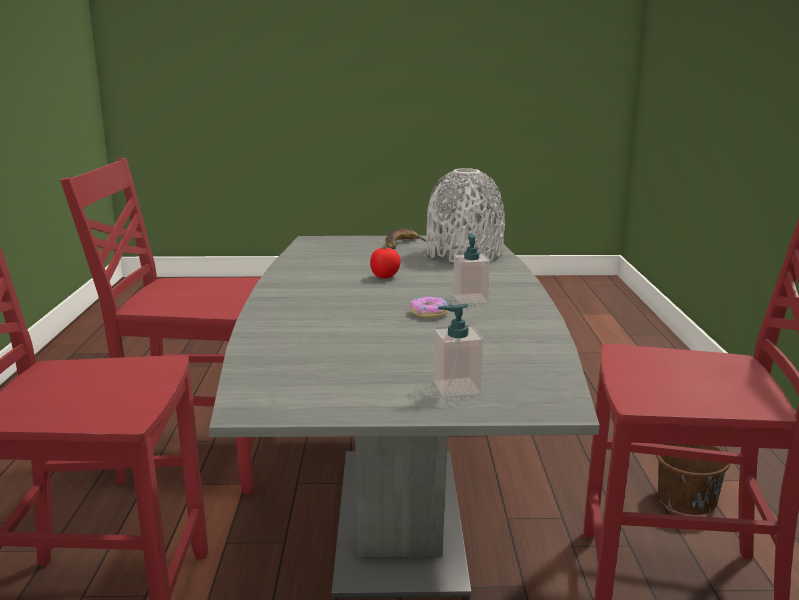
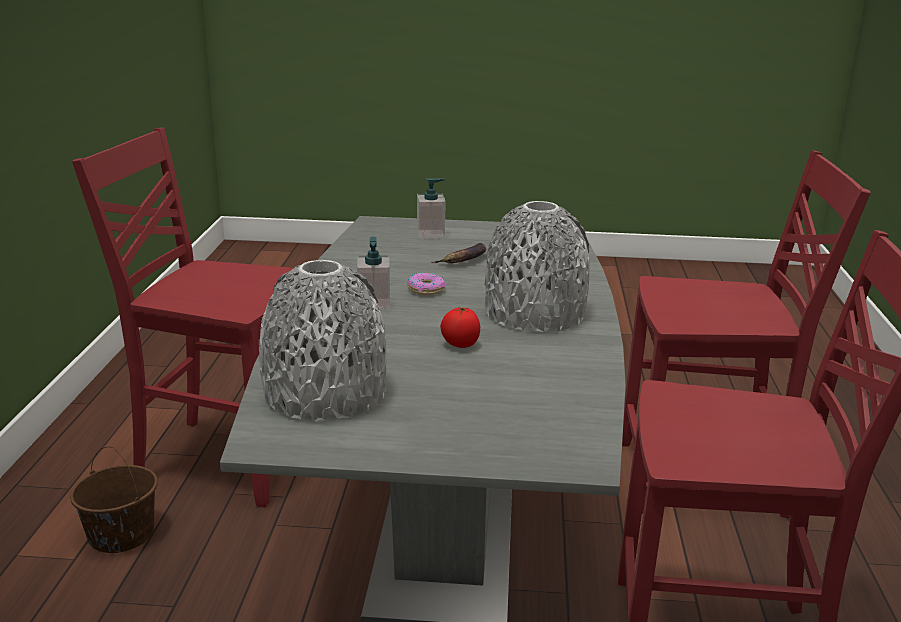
camera: 175 degrees left, 5 degrees up
(322, 299) = (534, 312): none -> grey vase
(402, 244) = (415, 433): banana -> banana (464, 259)

